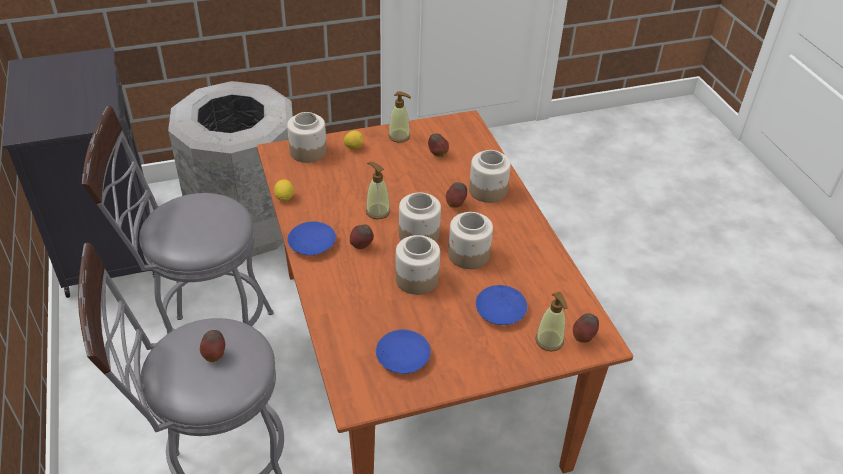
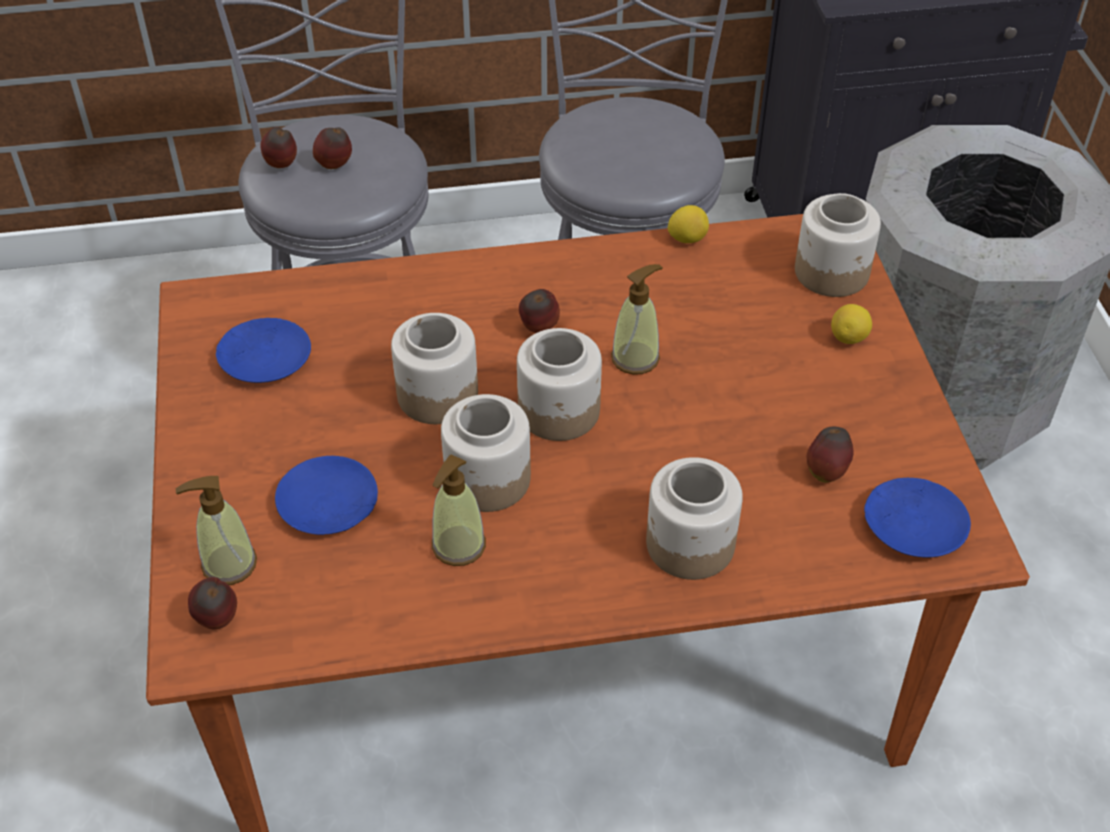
camera: 100 degrees right, 5 degrees up
(311, 243) = (557, 267): blue plate -> blue plate (913, 525)
(399, 136) = (894, 413): soap dispenser -> soap dispenser (458, 546)
(456, 205) = (645, 480): apple -> apple (282, 166)

